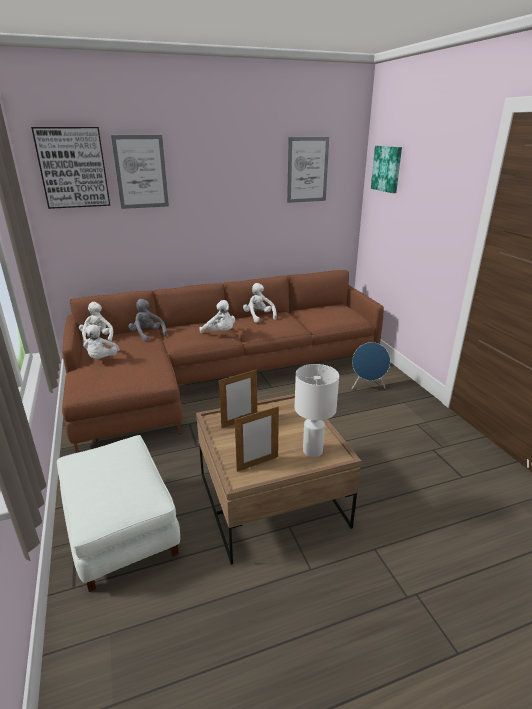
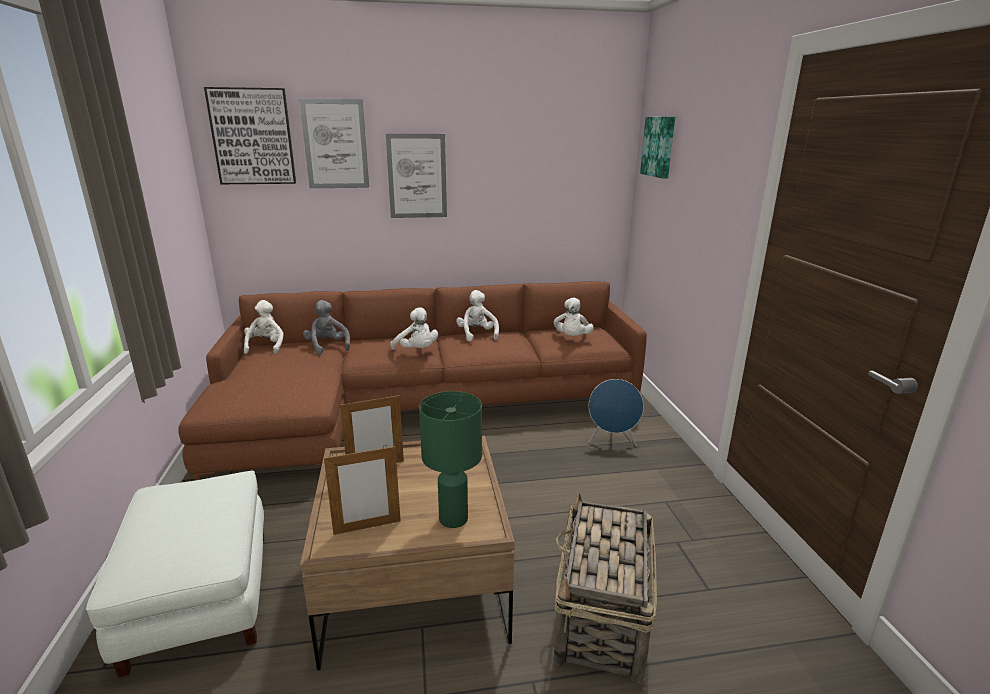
camera: 10 degrees right, 5 degrees down
(102, 359) = (255, 371): white plush toy -> white plush toy (572, 338)
(307, 170) = (555, 148): picture -> picture (417, 176)
(313, 451) = (454, 519): white table lamp -> green table lamp
(403, 503) = (601, 617): none -> basket

